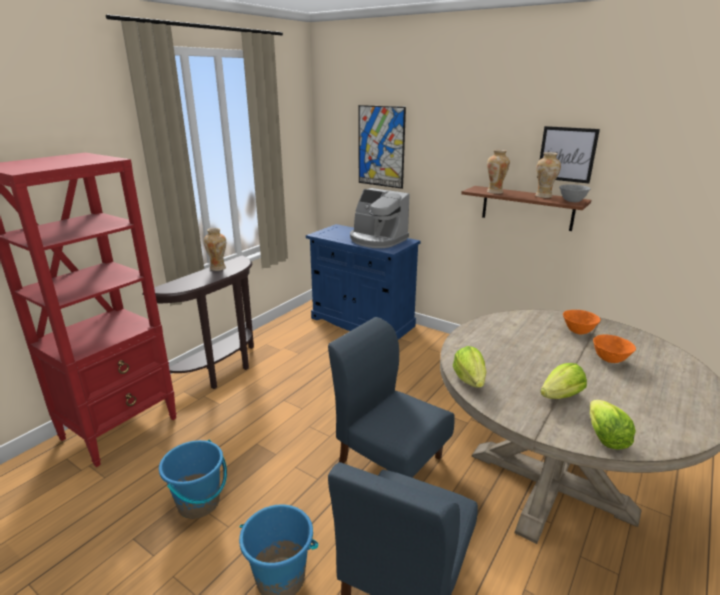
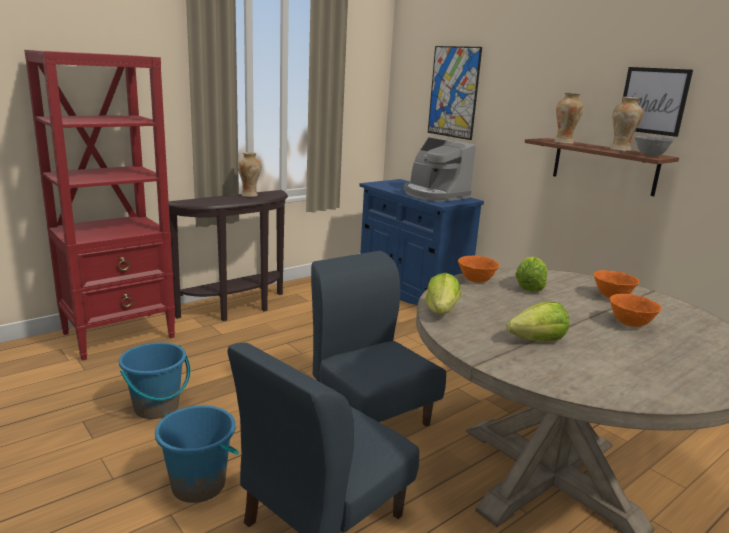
camera: 15 degrees right, 5 degrees down
(471, 336) = (476, 281): none -> orange bowl
(605, 437) = (559, 379): lettuce -> lettuce (529, 287)

